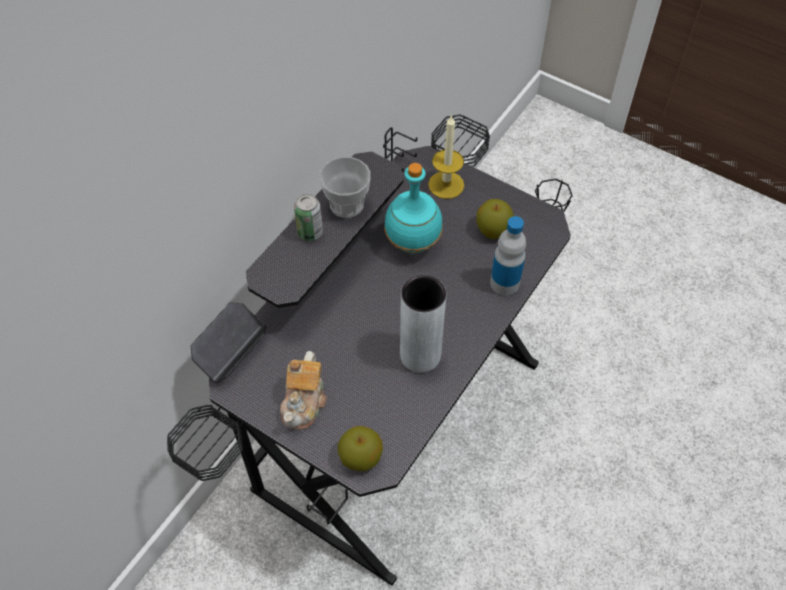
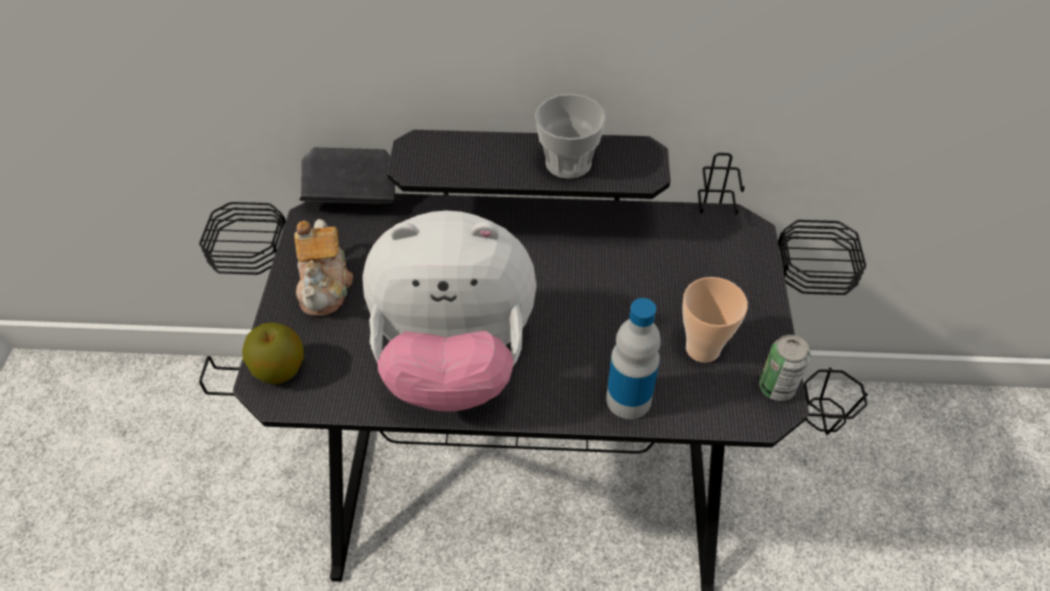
camera: 60 degrees right, 5 degrees down
(304, 402) = (326, 285): teapot -> teapot turned 75 degrees counterclockwise
(310, 232) = (503, 152): can -> can (776, 387)
(413, 244) = (613, 279): turquoise bottle -> none
(420, 355) = (455, 361): grey vase -> plush toy
(446, 185) = (730, 269): candle -> none
(493, 230) = (702, 348): apple -> cup

